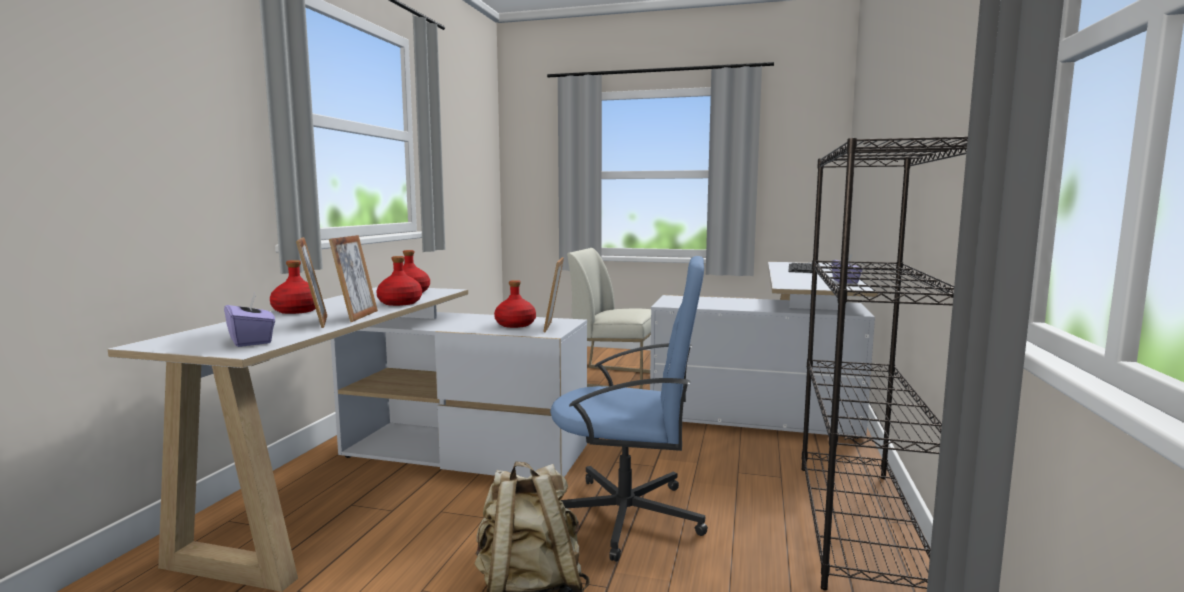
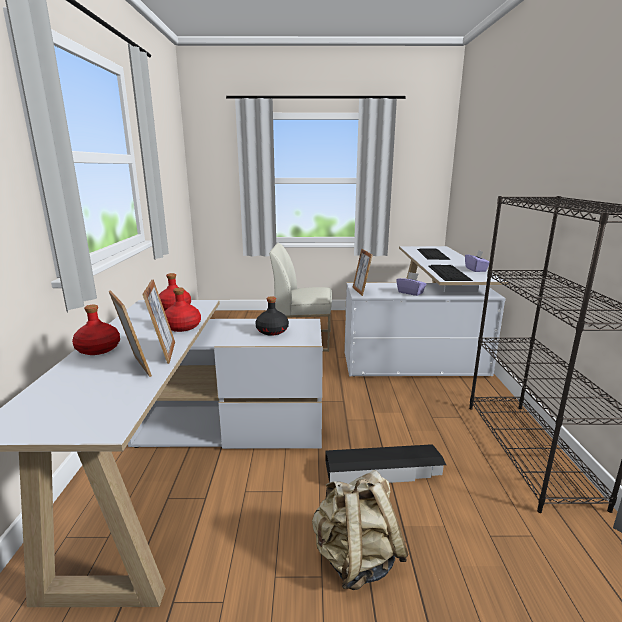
camera: 15 degrees left, 10 degrees up
(251, 341) = (102, 409): purple tissue box -> purple tissue box (410, 292)
(515, 325) = (272, 331): red bottle -> black bottle
(554, 327) = (305, 331): picture frame -> picture frame (361, 291)
(627, 516) = (383, 471): blue office chair -> black storage box
(799, 282) = (449, 273): none -> keyboard

